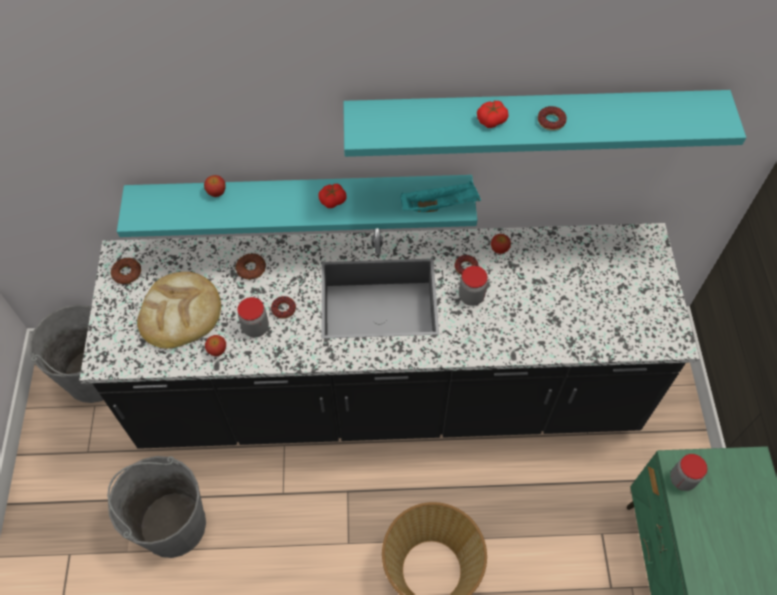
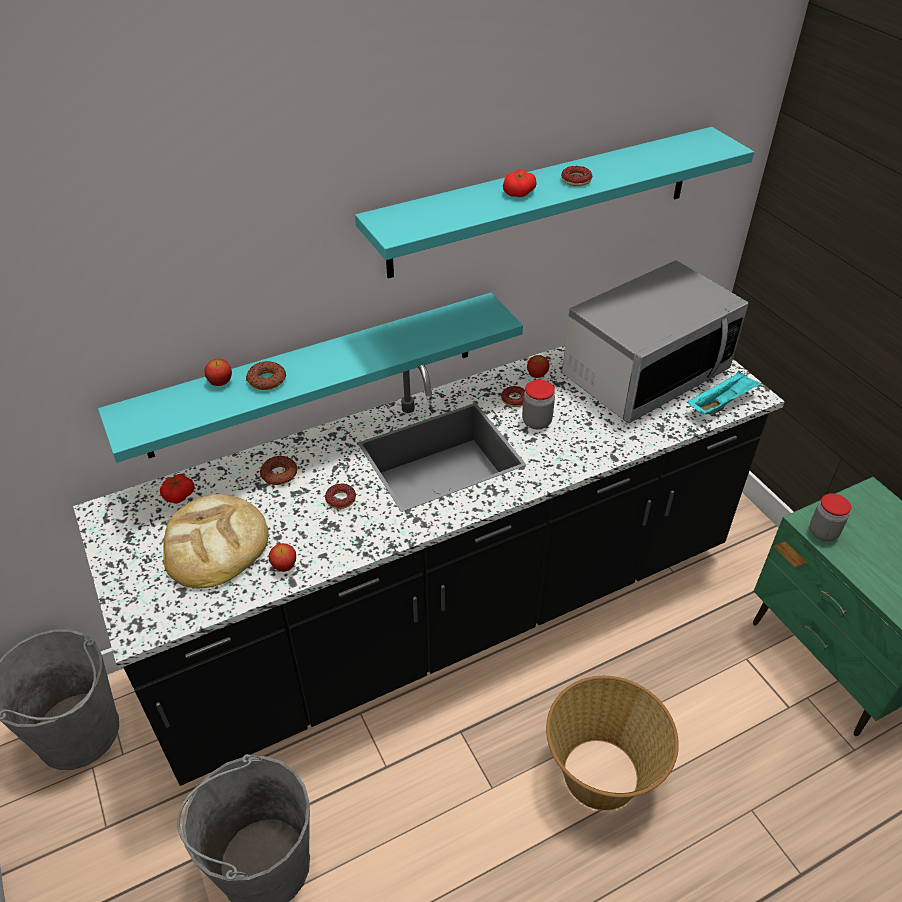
camera: 25 degrees left, 15 degrees down
(126, 273) = (123, 528): donut -> donut (266, 380)
(255, 327) = (318, 528): jar -> none
(332, 200) = (360, 351): tomato -> tomato (179, 495)
(440, 205) = (477, 324): turquoise tray -> turquoise tray (721, 403)
(592, 283) = (645, 374): none -> microwave

